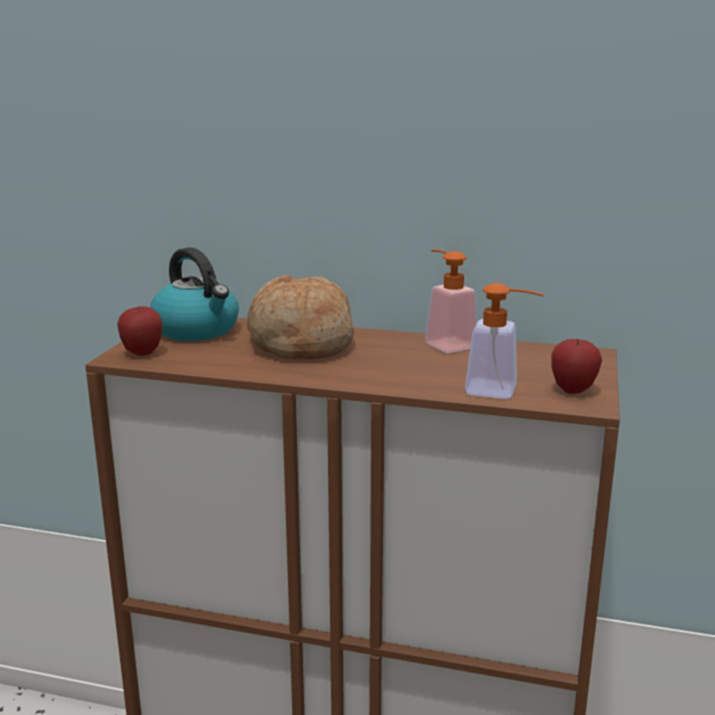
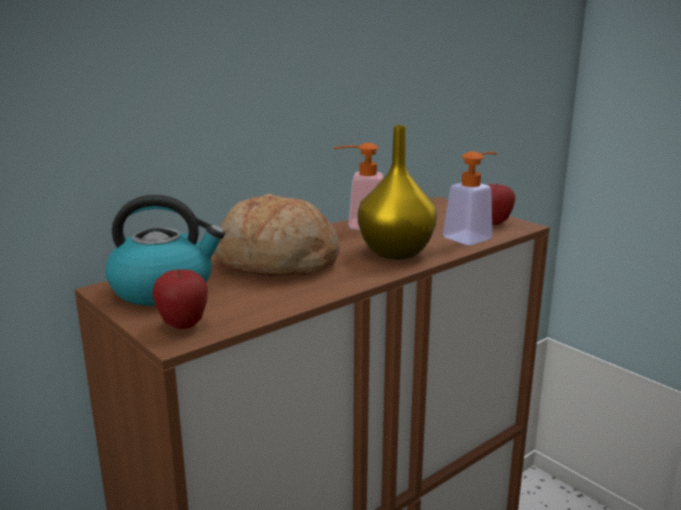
camera: 55 degrees left, 0 degrees up
(395, 373) = (397, 253): none -> yellow vase

